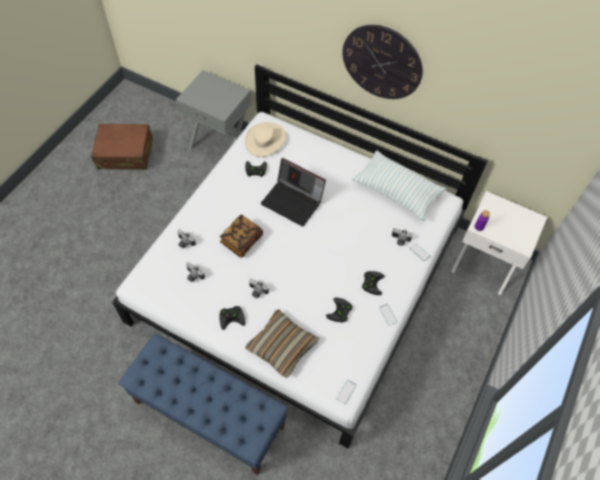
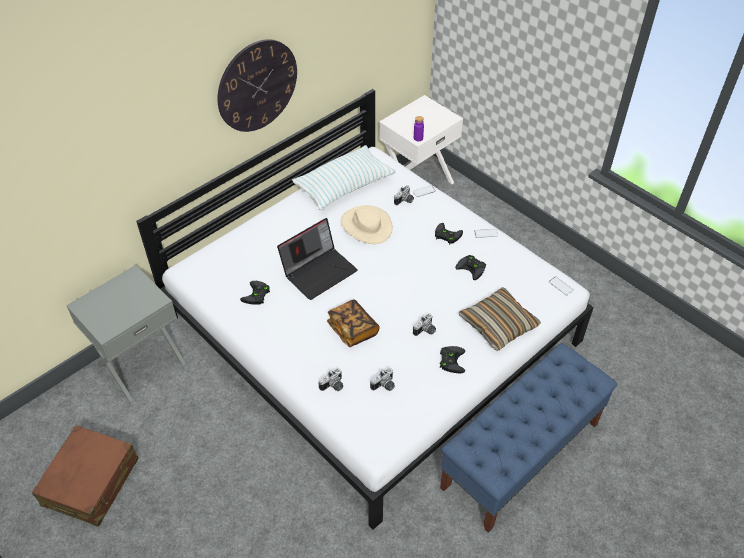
camera: 70 degrees left, 10 degrees down
(266, 140) = (216, 275): beige hat -> beige hat (366, 226)

